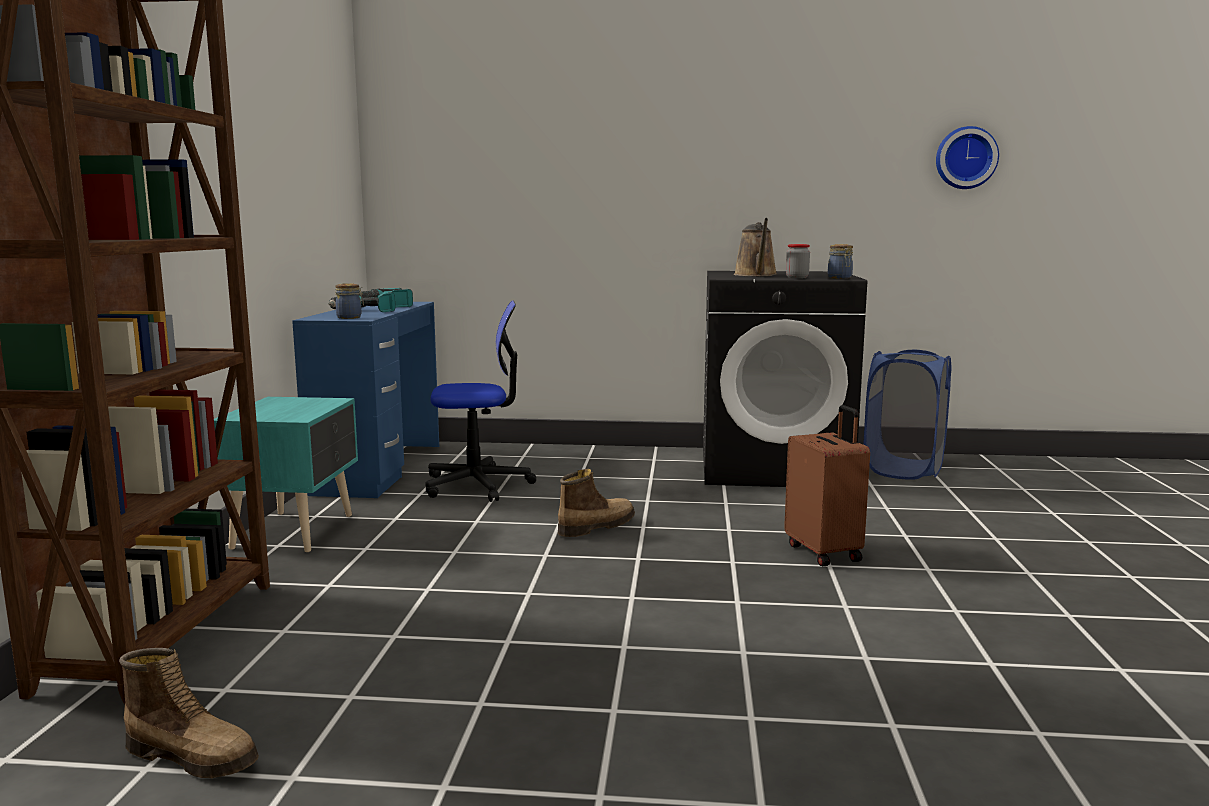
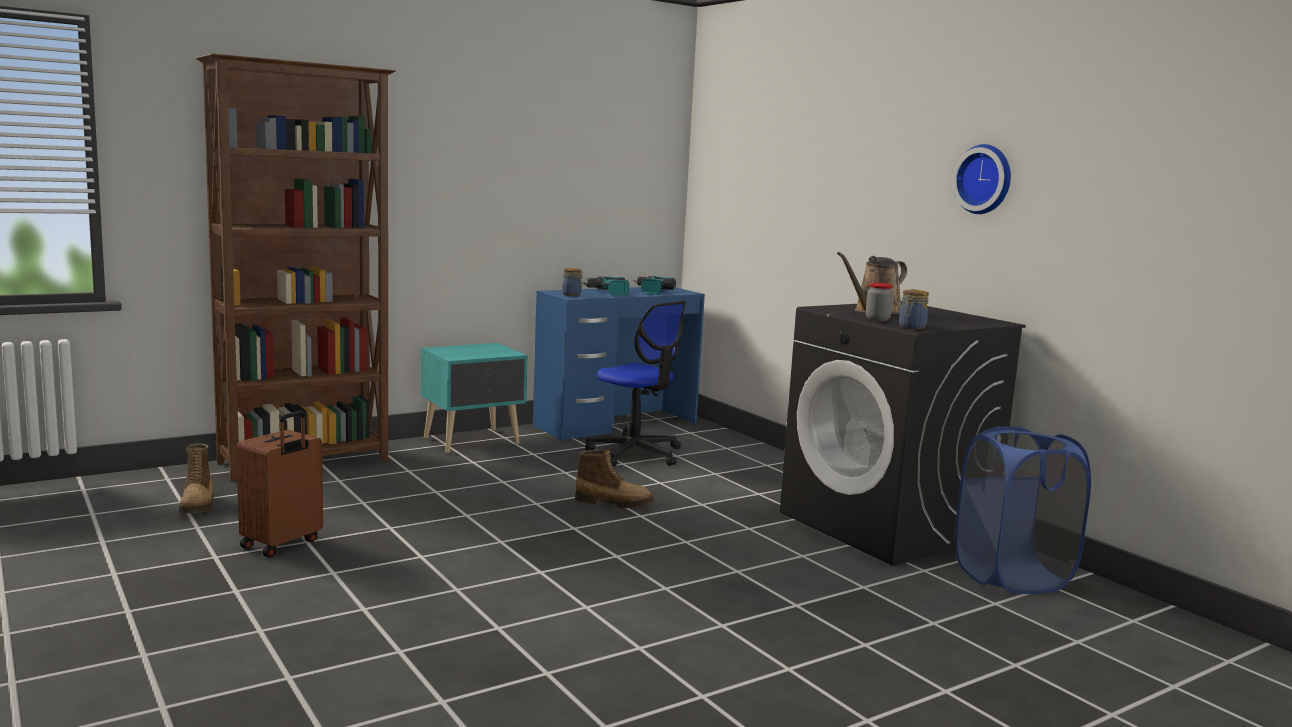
camera: 50 degrees right, 0 degrees up
(825, 552) = (693, 582): brown suitcase -> brown suitcase (282, 544)
(965, 158) = (1184, 200): wall clock -> wall clock (985, 179)

